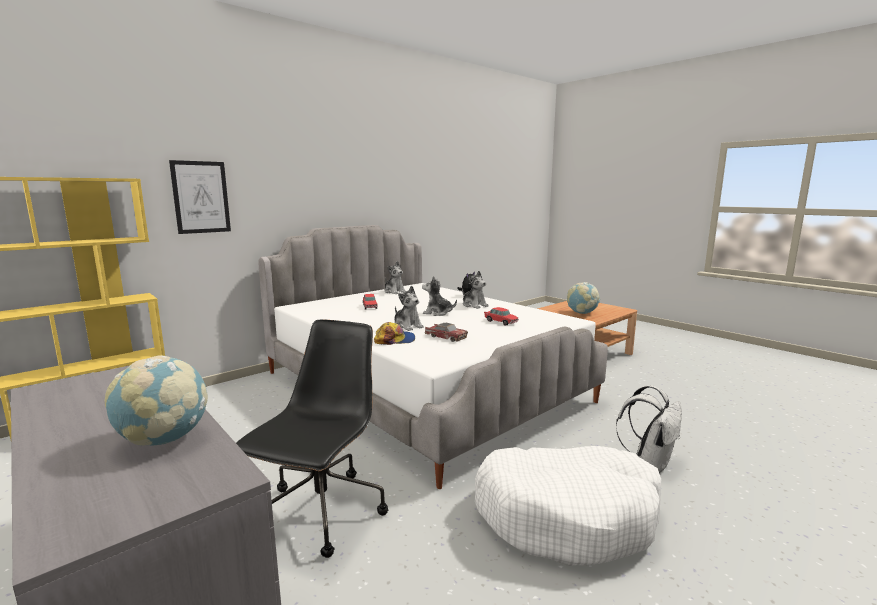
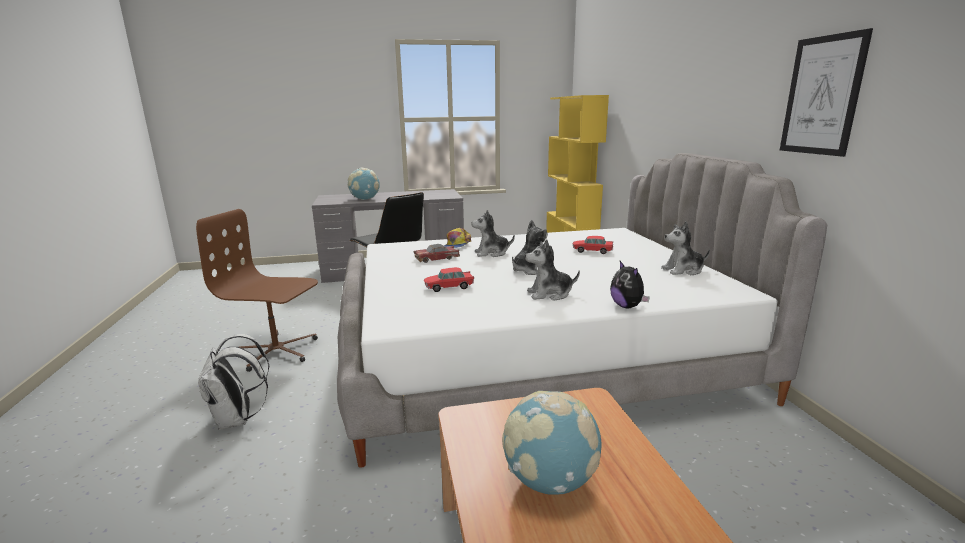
camera: 120 degrees right, 5 degrees up
(201, 197) = (633, 109): picture -> picture (822, 96)
(567, 515) = (276, 351): white dog bed -> brown office chair

